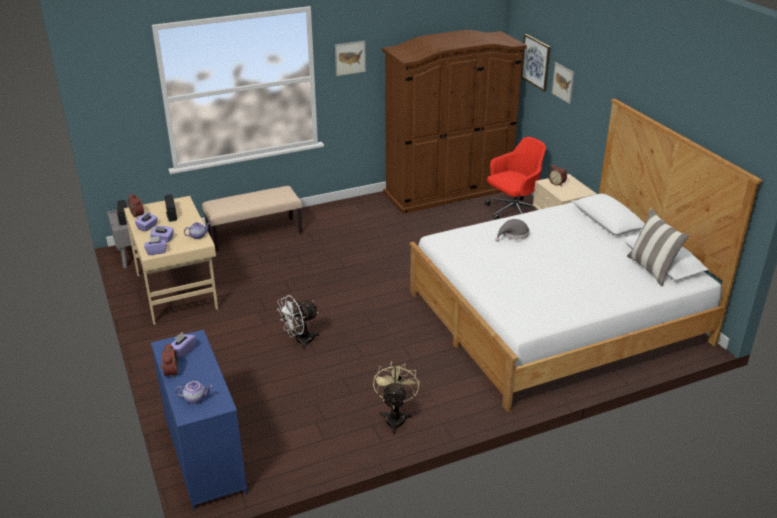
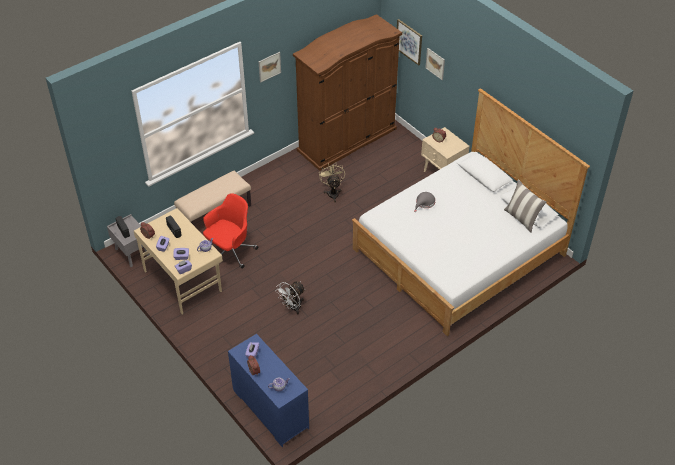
camera: 15 degrees left, 15 degrees up
(395, 417) = (378, 355): beige fan -> beige fan (332, 192)
(513, 212) = (402, 154): red office chair -> red office chair (230, 251)

